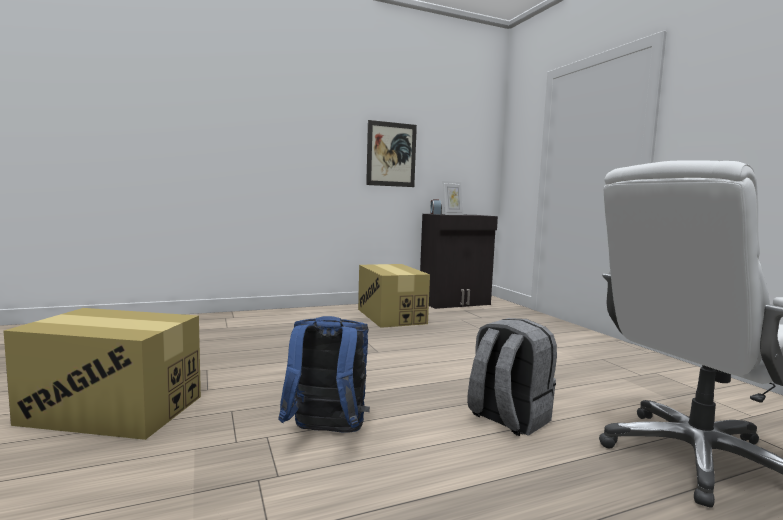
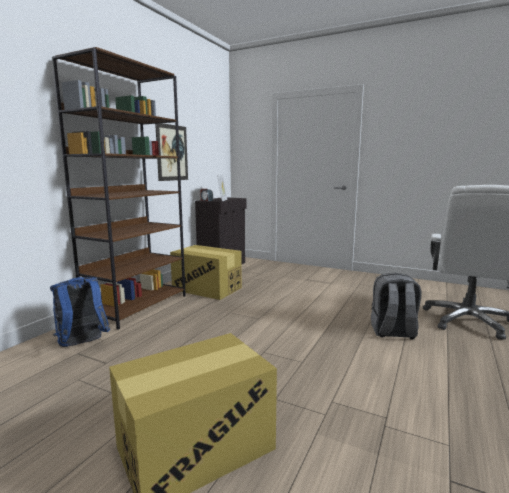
camera: 40 degrees left, 5 degrees up
(301, 313) = (137, 306): none -> brown bookcase
(326, 433) = (351, 382): blue backpack -> blue backpack (82, 344)

